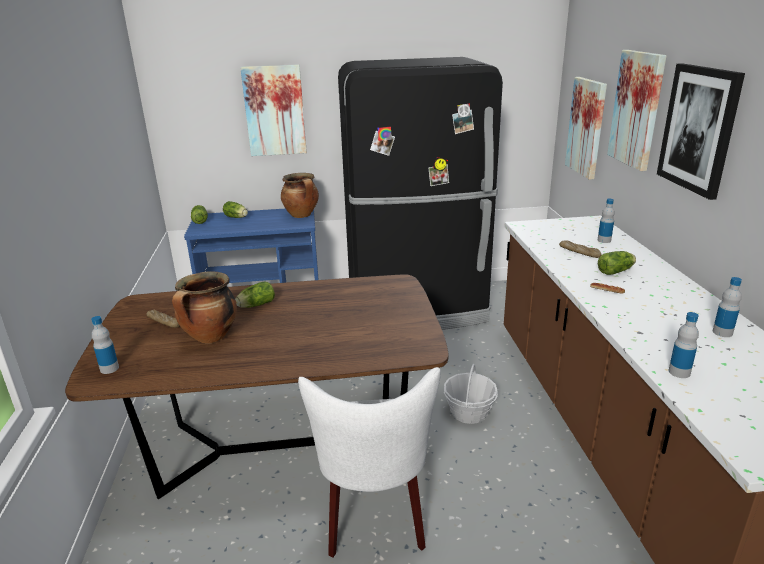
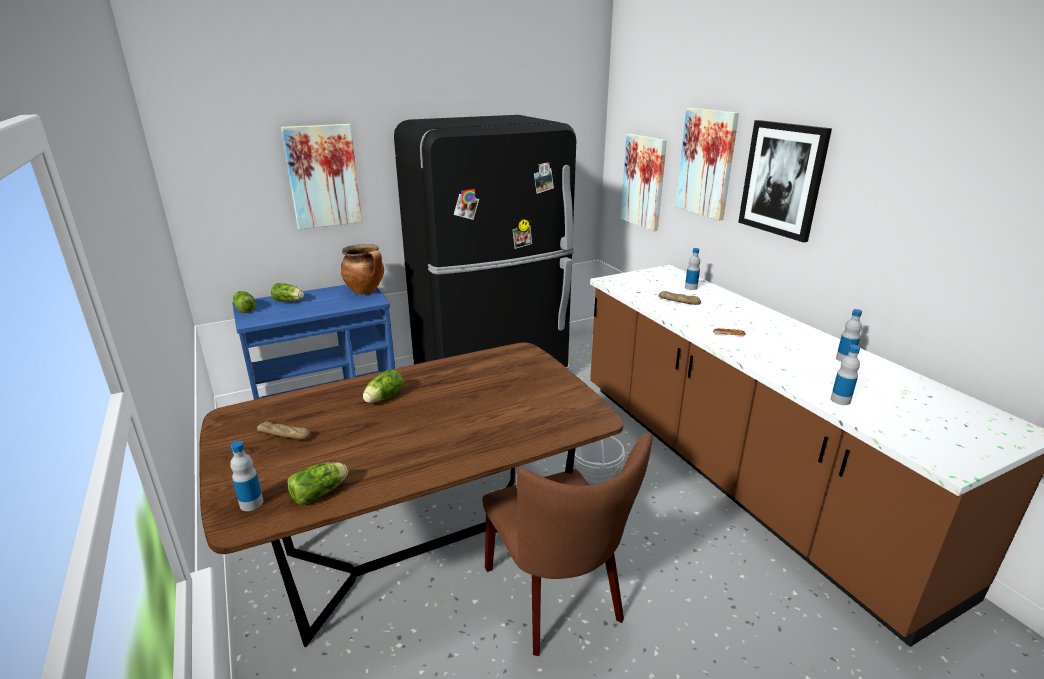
camera: 20 degrees left, 0 degrees up
(210, 337) = (355, 443): cooking pot -> none
(374, 515) = (558, 599): white chair -> brown chair
(616, 271) = (723, 315): lettuce -> lettuce (321, 492)

